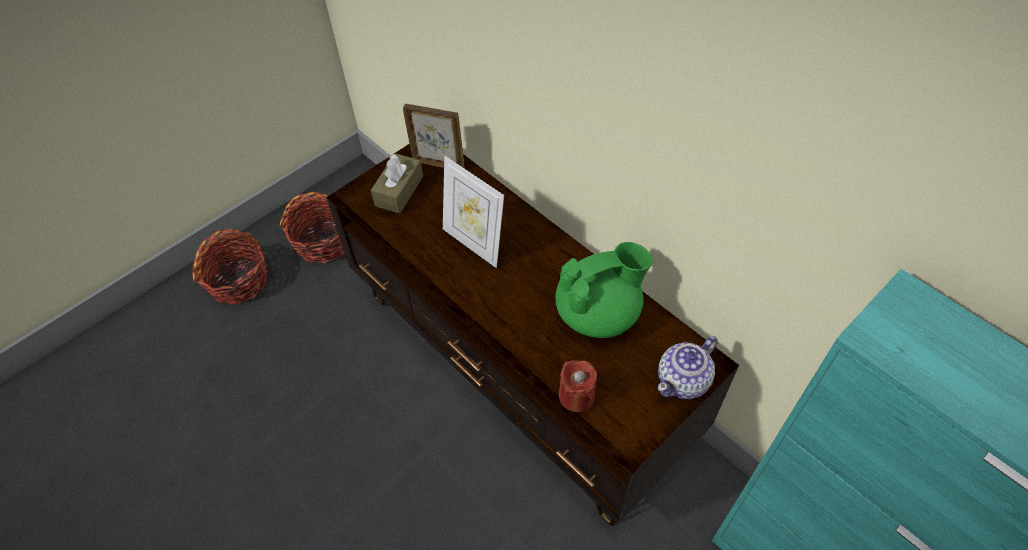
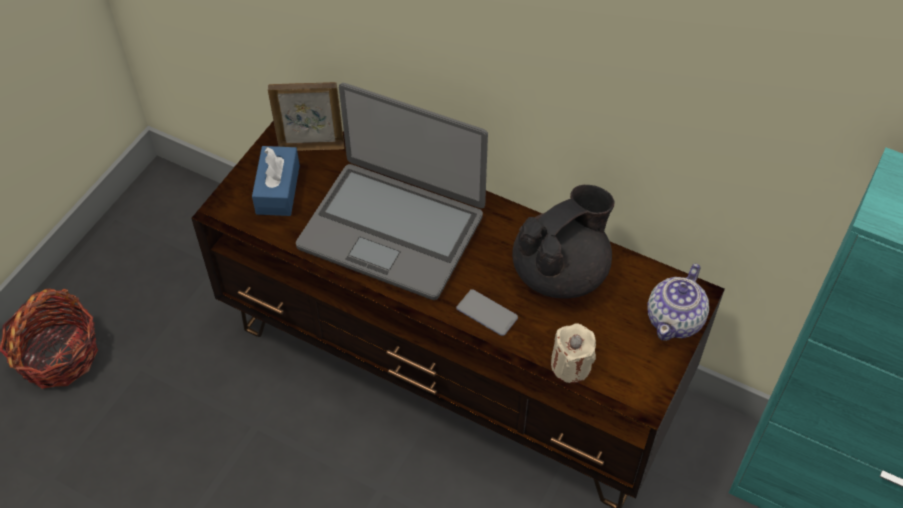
camera: 20 degrees left, 0 degrees up
(324, 241) = (151, 278): basket -> none
(399, 191) = (278, 189): brown tissue box -> blue tissue box
(474, 243) = (392, 229): picture frame -> laptop
(523, 331) = (487, 313): none -> phone
(576, 396) = (571, 366): red candle -> beige candle
(599, 313) = (561, 272): green teapot -> black teapot

